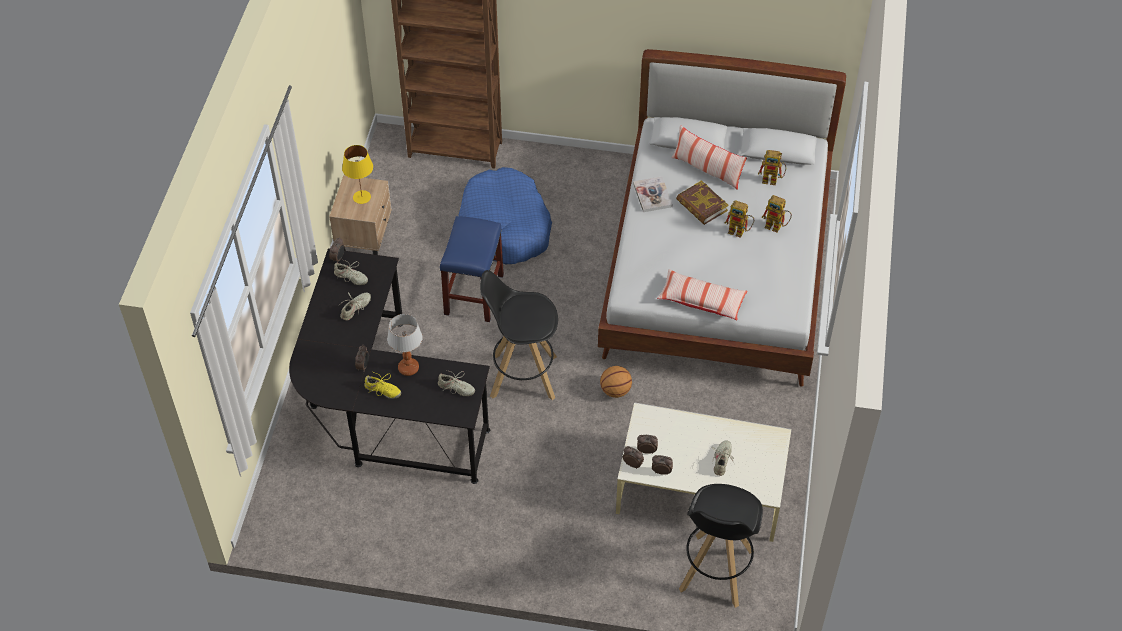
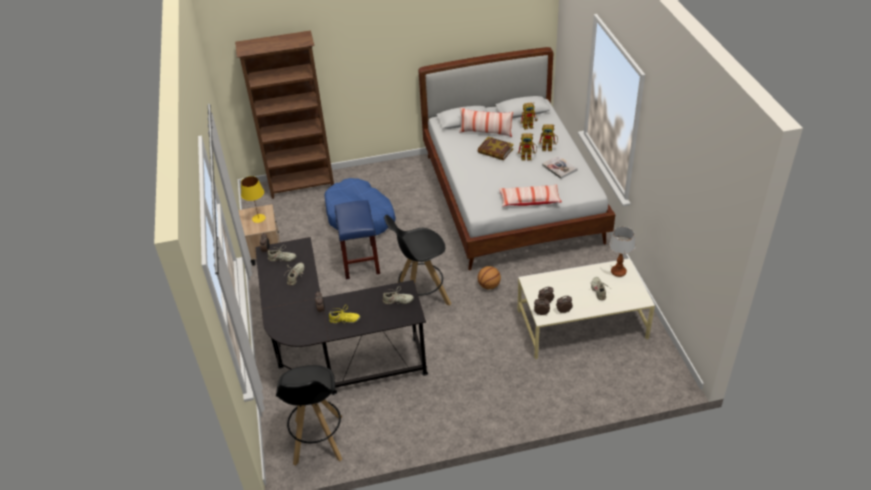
camera: 20 degrees left, 10 degrees down
(409, 368) = (356, 300): table lamp -> table lamp (618, 272)
(652, 195) = (460, 155): book -> book (559, 168)
(716, 571) = (624, 370): black stool -> black stool (318, 440)

